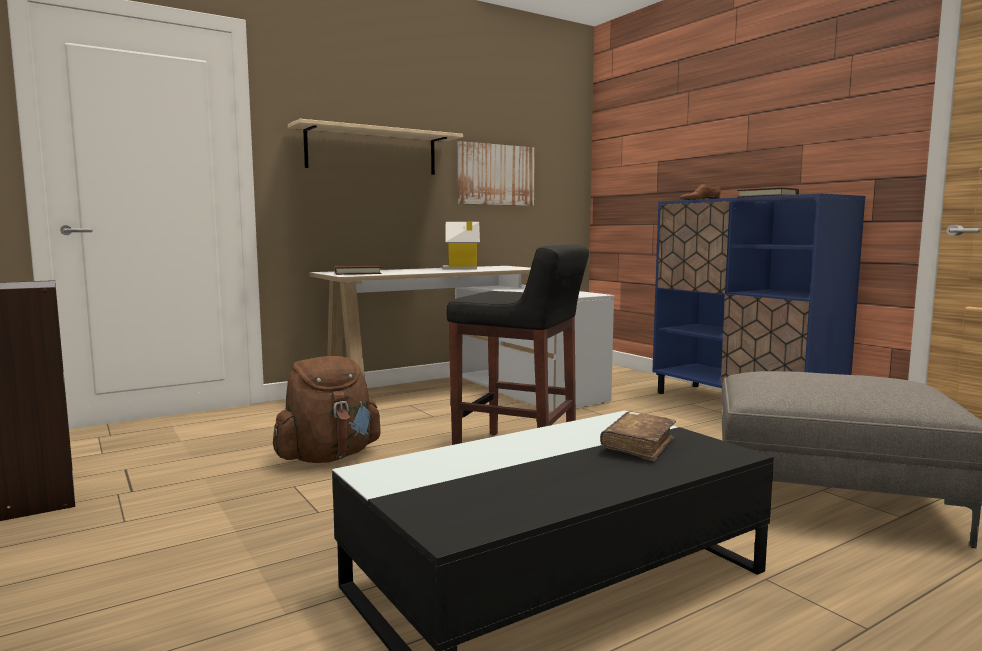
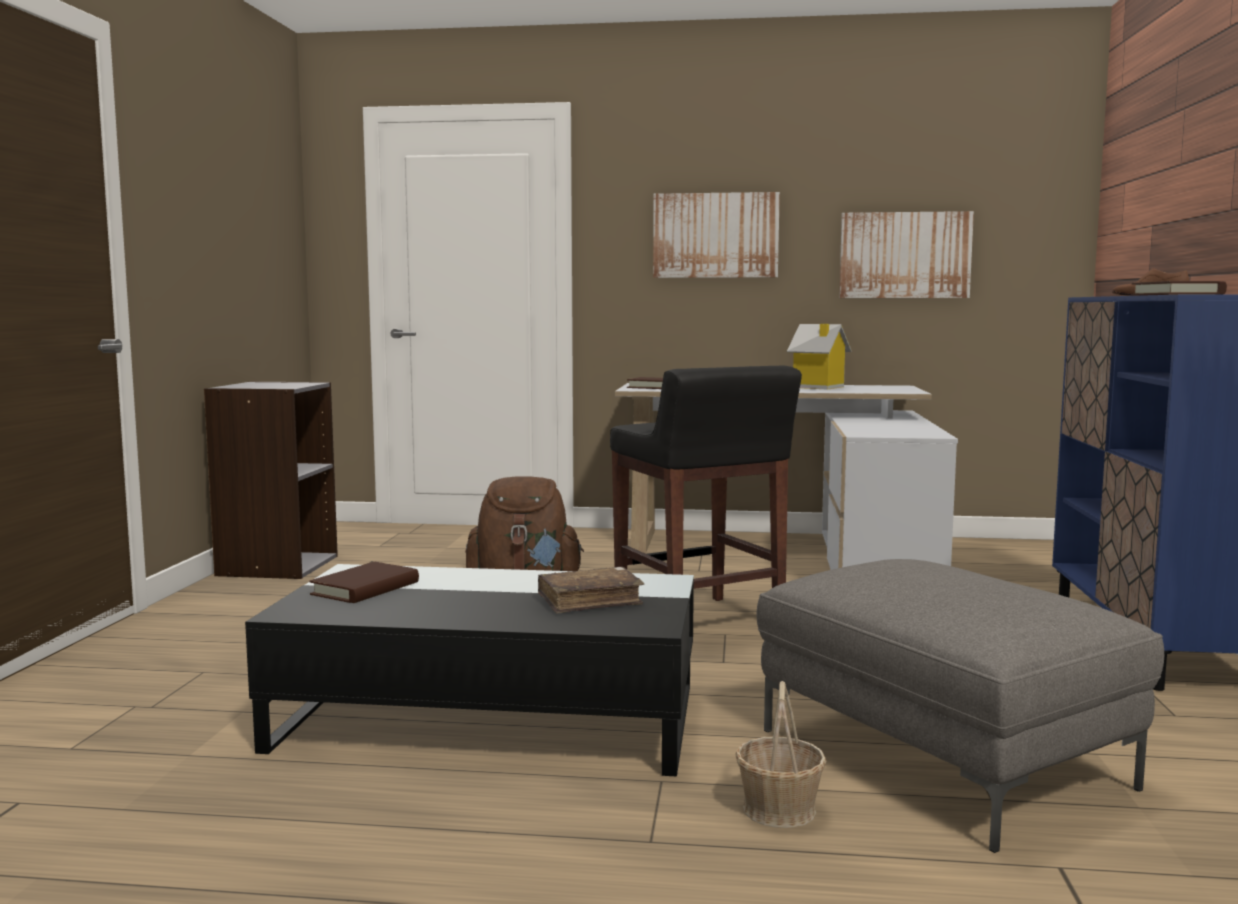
camera: 40 degrees right, 0 degrees up
(372, 151) = (715, 235): beige shelf -> picture
(443, 485) = (365, 588): none -> brown book
(858, 569) = (778, 810): none -> basket

